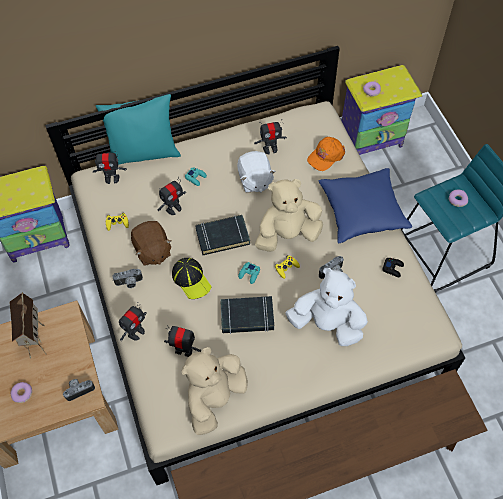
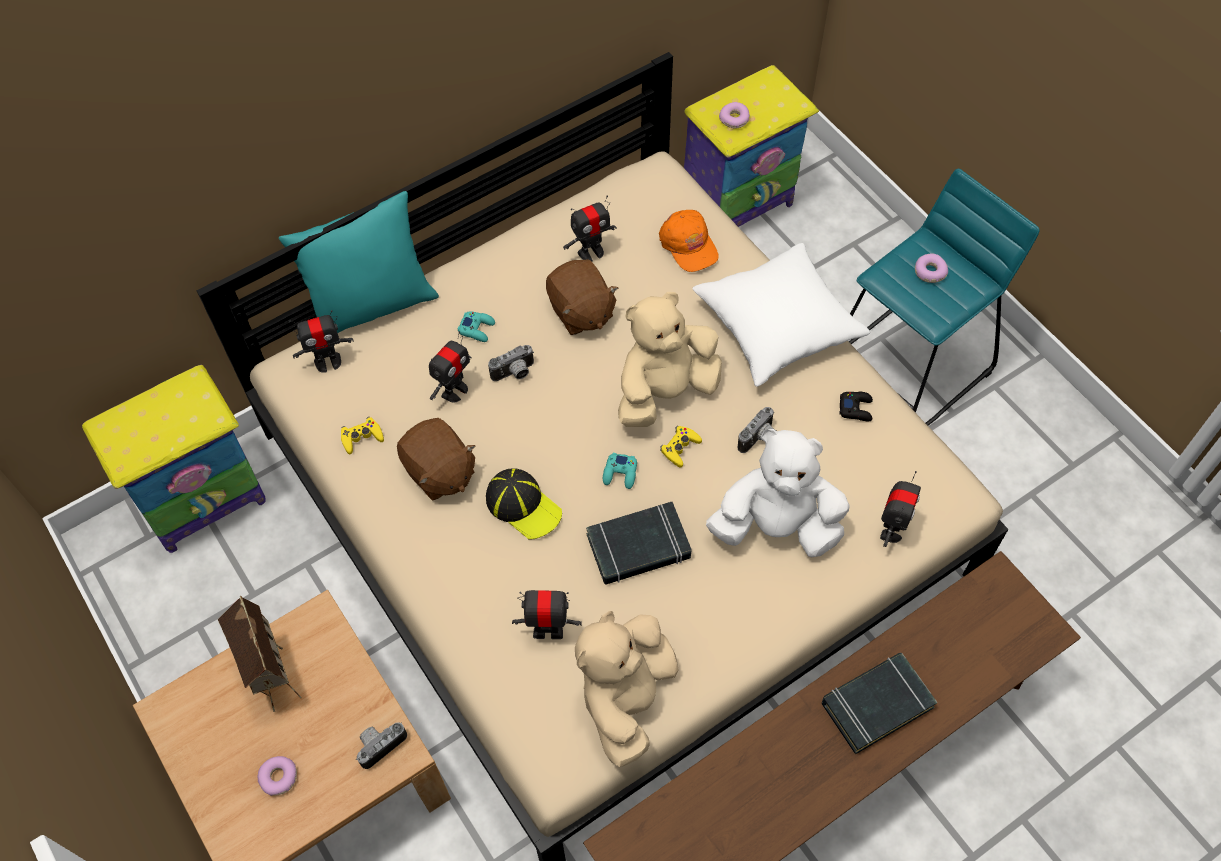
camera: 15 degrees left, 0 degrees up
(129, 283) = (416, 538): camera -> camera (514, 374)
(136, 332) = (454, 620): toy robot -> toy robot (891, 529)
(222, 236) = (555, 420): black book -> black book (876, 704)
(255, 180) = (581, 311): white plush toy -> brown plush toy
(325, 156) = (689, 245): orange cap -> orange cap turned 60 degrees counterclockwise
(362, 211) = (777, 325): blue pillow -> white pillow

